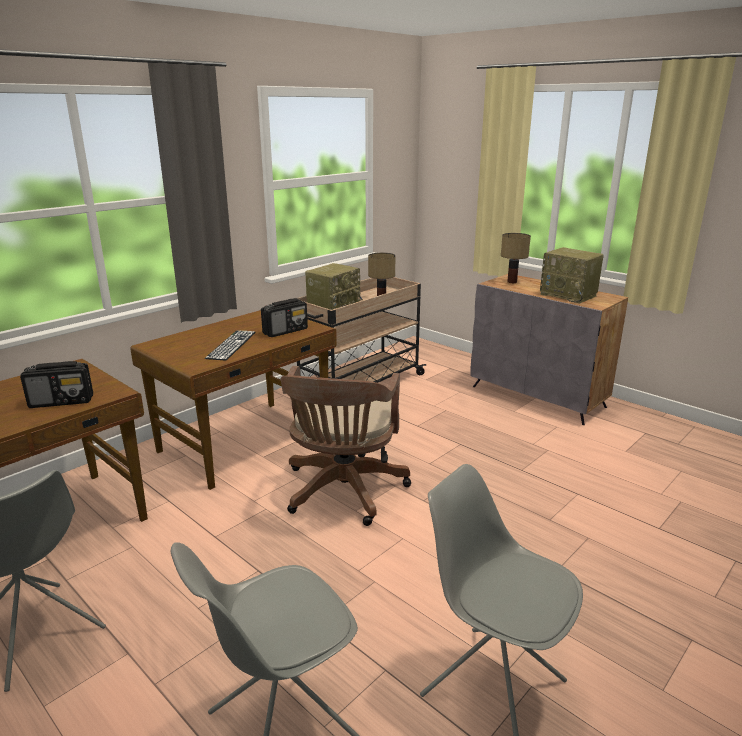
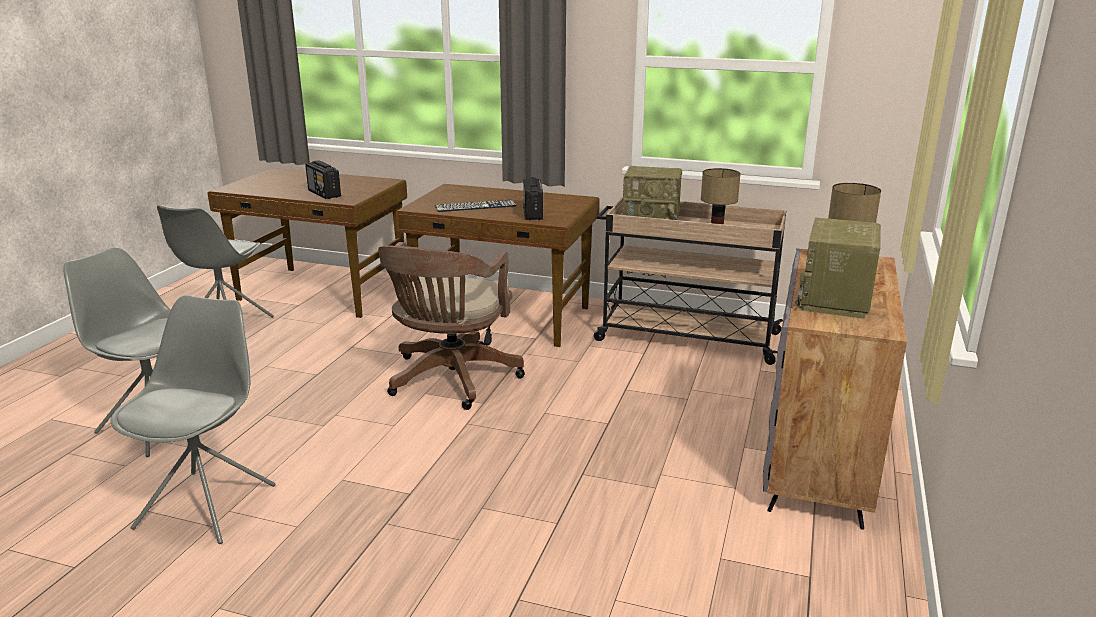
camera: 65 degrees right, 0 degrees up
(285, 331) = (533, 214): radio -> radio turned 60 degrees clockwise
(343, 493) = (450, 380): brown office chair -> brown office chair turned 60 degrees counterclockwise

